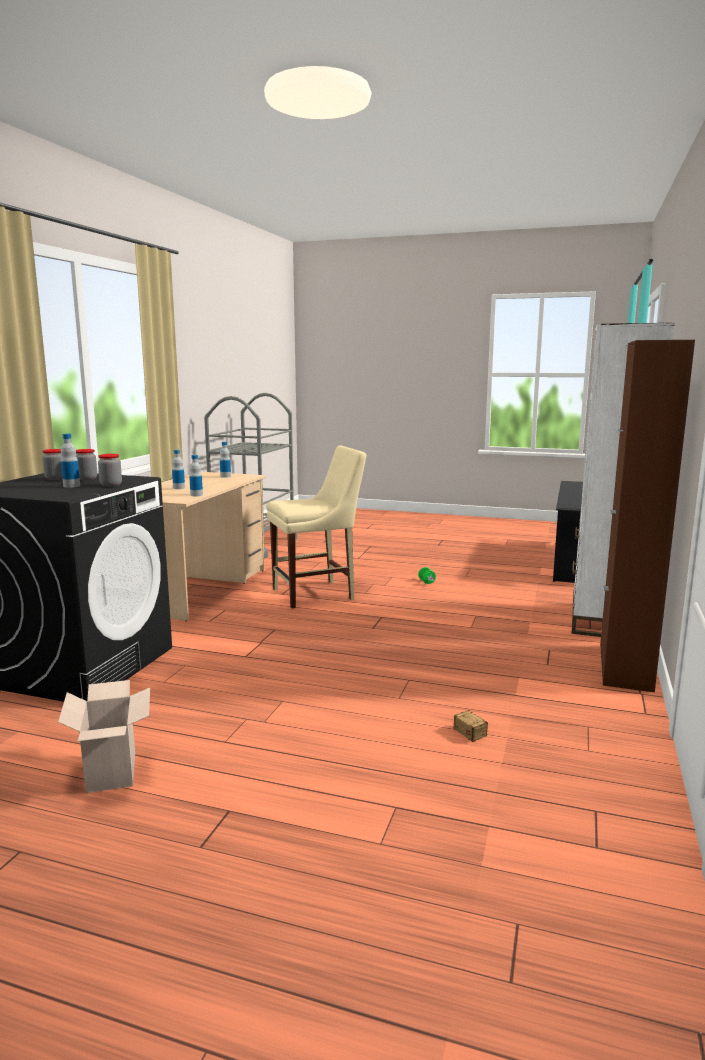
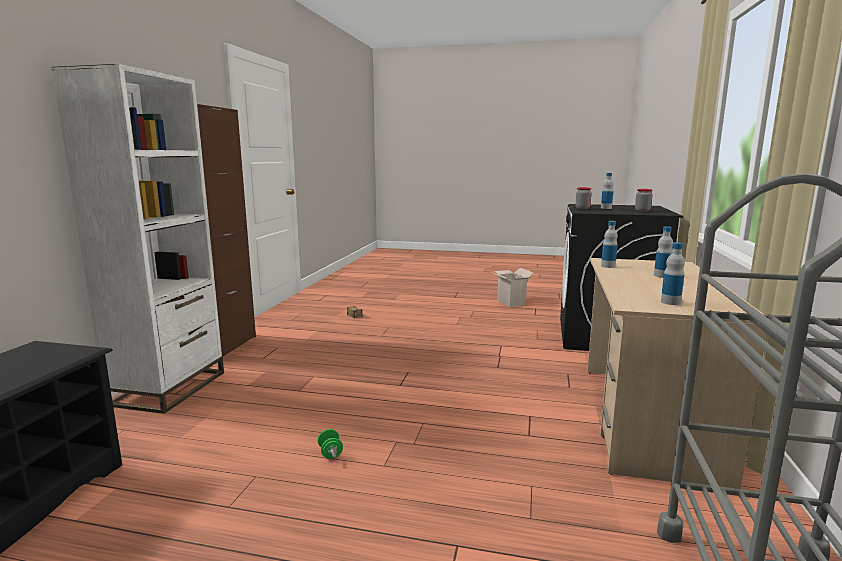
camera: 175 degrees right, 0 degrees up
(87, 479) = (619, 211): jar -> none
(317, 594) = (484, 418): beige chair -> none

